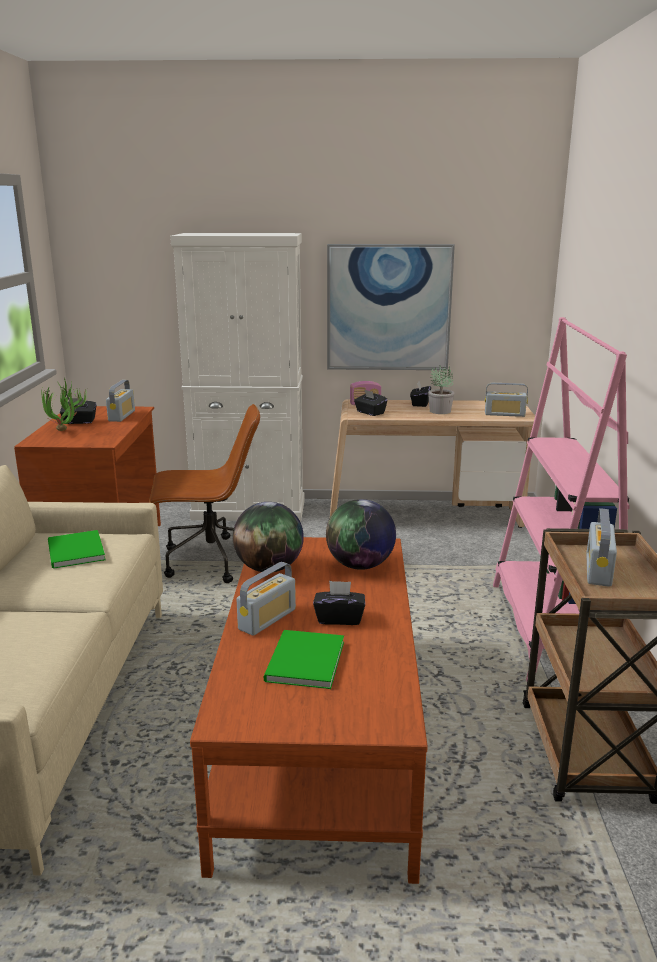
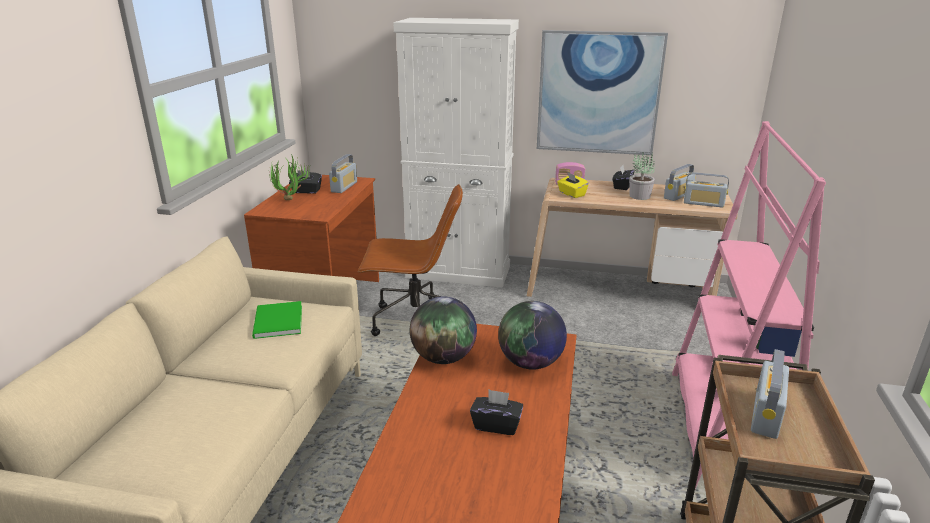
camera: 10 degrees right, 5 degrees up
(267, 619) = (428, 418): radio -> radio (678, 195)
(302, 662) = (449, 475): green book -> none
(370, 412) = (571, 194): black tissue box -> yellow tissue box

